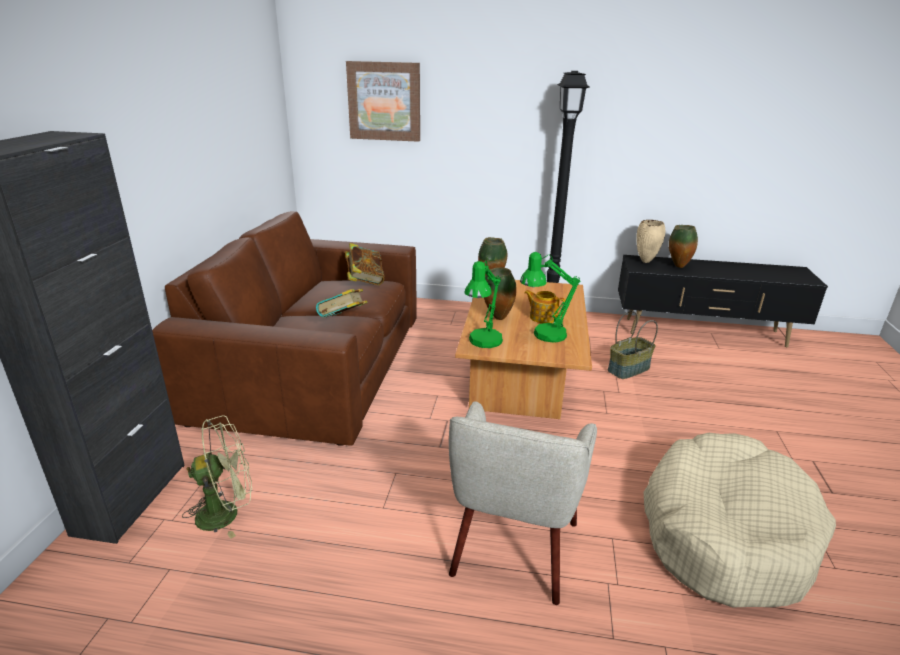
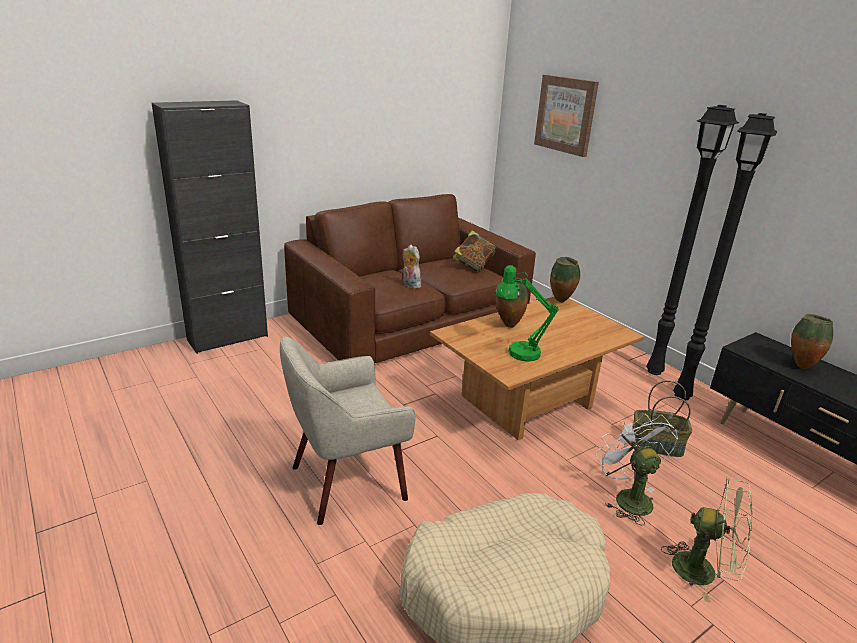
camera: 45 degrees right, 0 degrees up
(227, 512) = (251, 368): green fan -> green fan (704, 571)
(343, 322) = (410, 285): book -> plush toy
(482, 343) = (461, 334): green table lamp -> none
(543, 317) = (547, 340): teapot -> none
(588, 326) = (683, 396): none -> black floor lamp
(646, 262) = (766, 347): beige vase -> none
(671, 414) = (627, 497): none -> white fan

